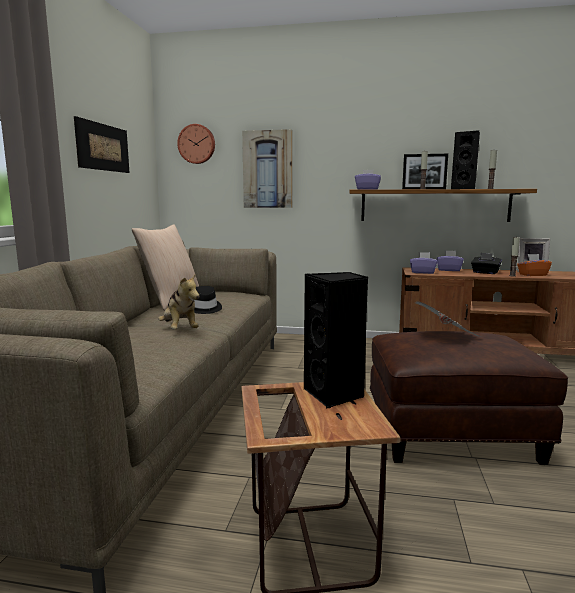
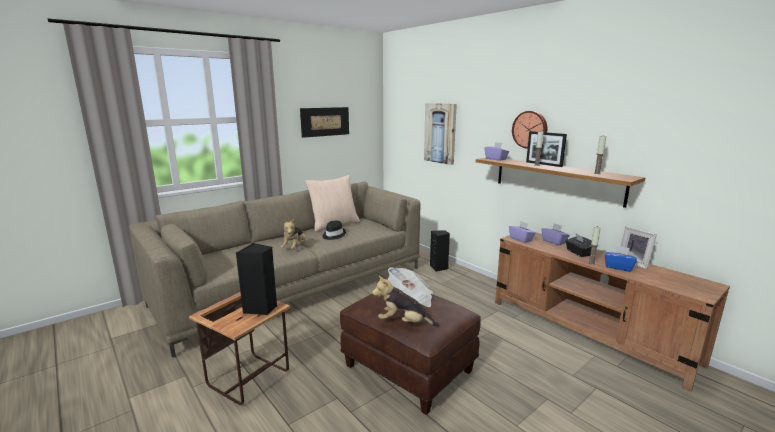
camera: 40 degrees right, 5 degrees up
(197, 144) = (402, 111): wall clock -> wall clock (530, 129)
(465, 189) = (574, 170): black speaker -> black speaker (439, 268)
(495, 356) = (403, 323): none -> plush toy
(532, 275) = (618, 267): orange tissue box -> blue tissue box

